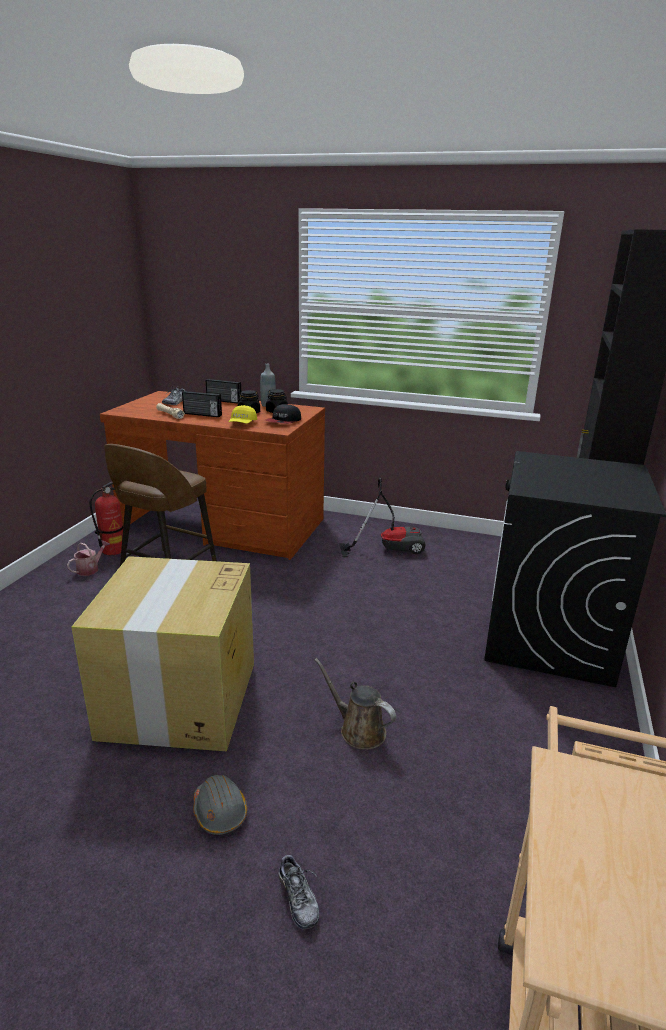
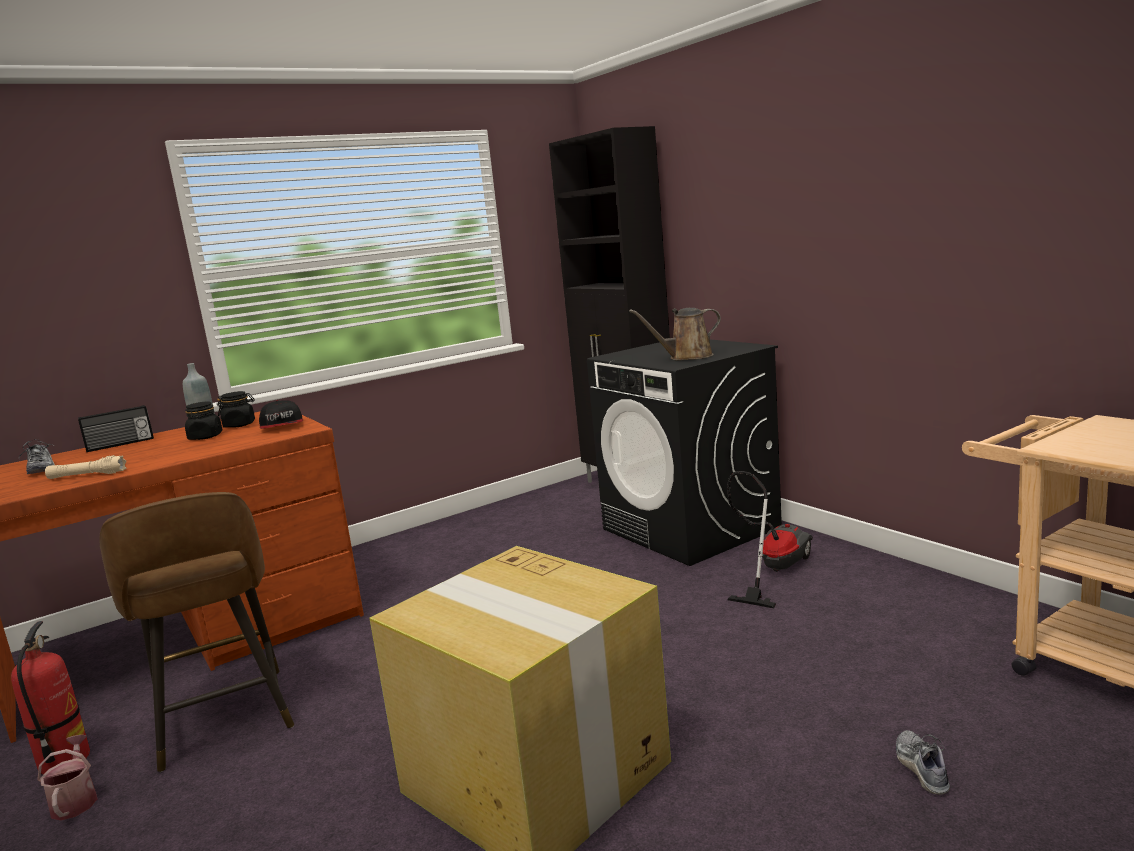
camera: 50 degrees left, 10 degrees down
(202, 414) = (141, 459): radio -> none
(220, 811) = (766, 792): grey hard hat -> none
(242, 424) = (237, 443): yellow cap -> none
(298, 898) = (921, 768): shoe -> shoe turned 105 degrees counterclockwise
(358, 730) = (719, 662): brown watering can -> brown watering can (686, 357)
(389, 547) = (442, 551): vacuum cleaner -> vacuum cleaner (772, 570)

